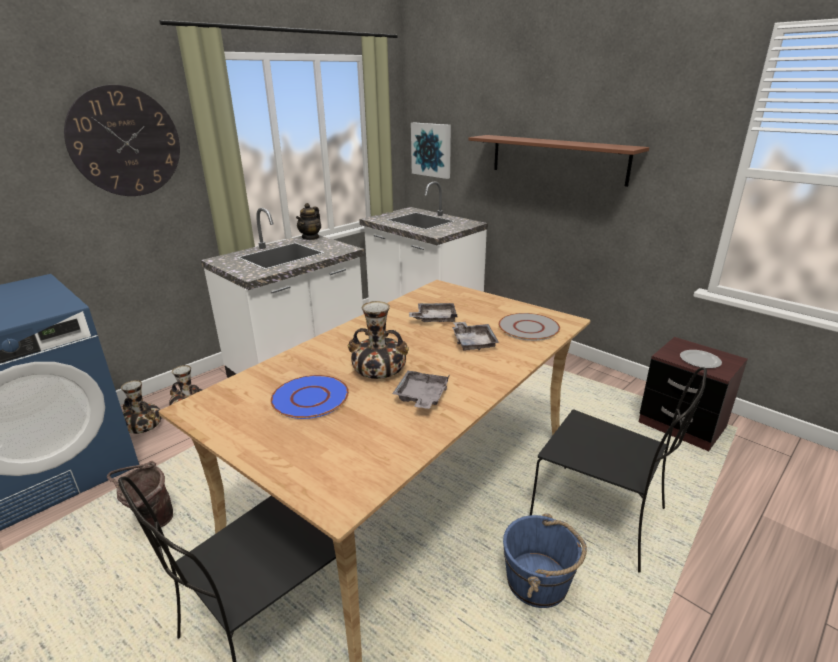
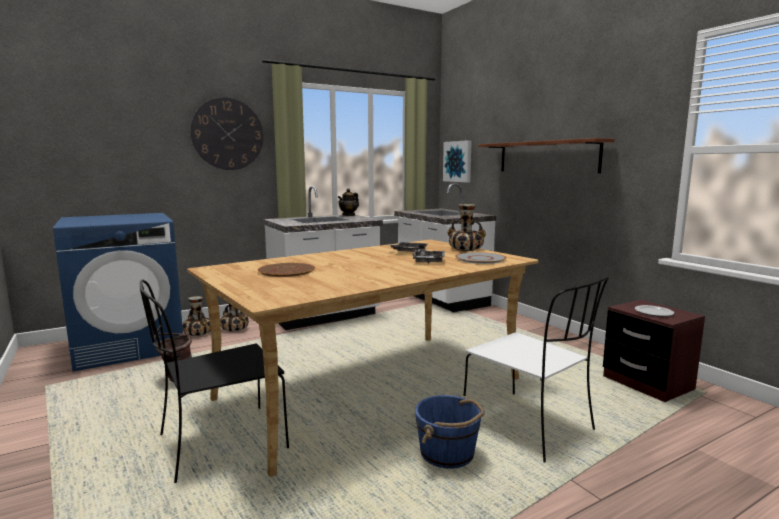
camera: 15 degrees right, 15 degrees down
(310, 398) = (286, 271): blue plate -> brown plate
(380, 370) = (345, 266): vase -> vase (466, 249)
(421, 397) = (364, 276): grey tray -> none
(601, 516) = (529, 426): black chair -> white chair

